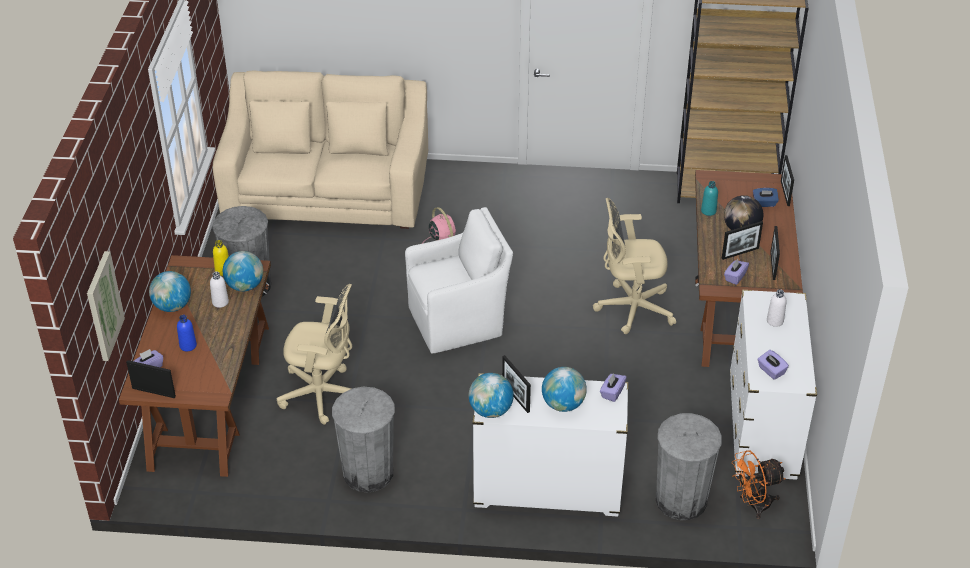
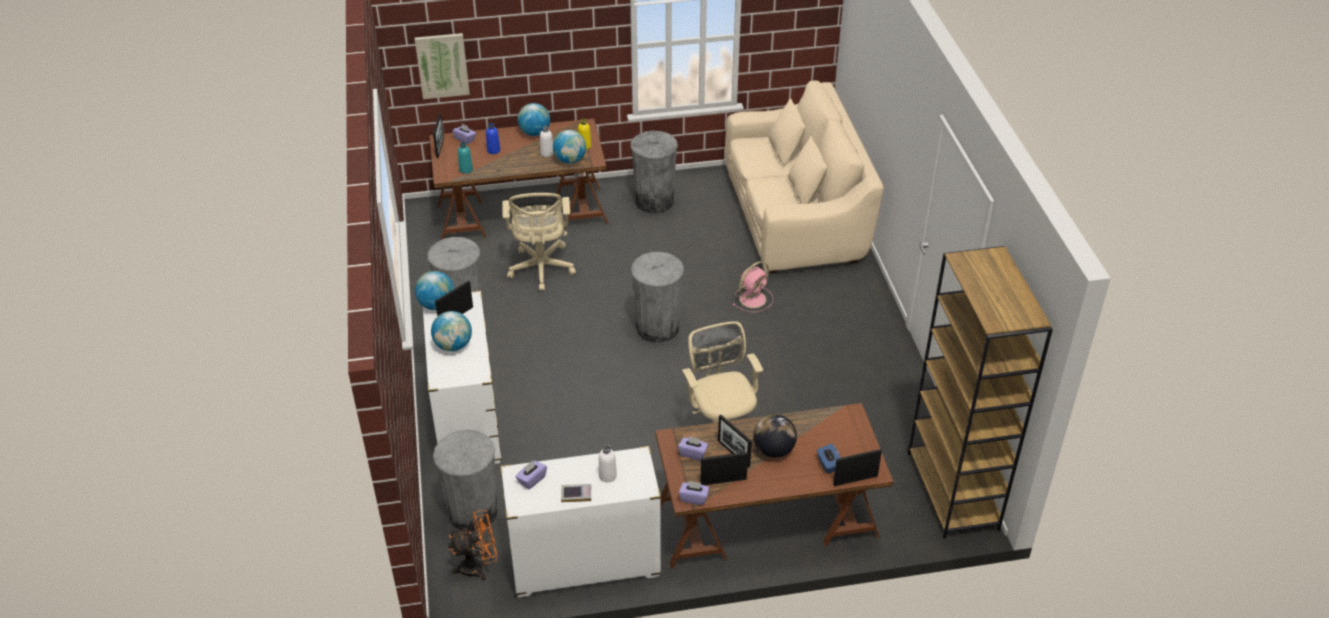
camera: 75 degrees right, 0 degrees up
(459, 321) = (657, 328): white armchair -> grey trash can
(612, 393) = (475, 373): purple tissue box -> purple tissue box (694, 498)
(708, 211) = (794, 421): turquoise bottle -> turquoise bottle (466, 169)
(753, 504) = (478, 567): orange fan -> orange fan turned 105 degrees clockwise
(795, 344) = (576, 494): none -> book

